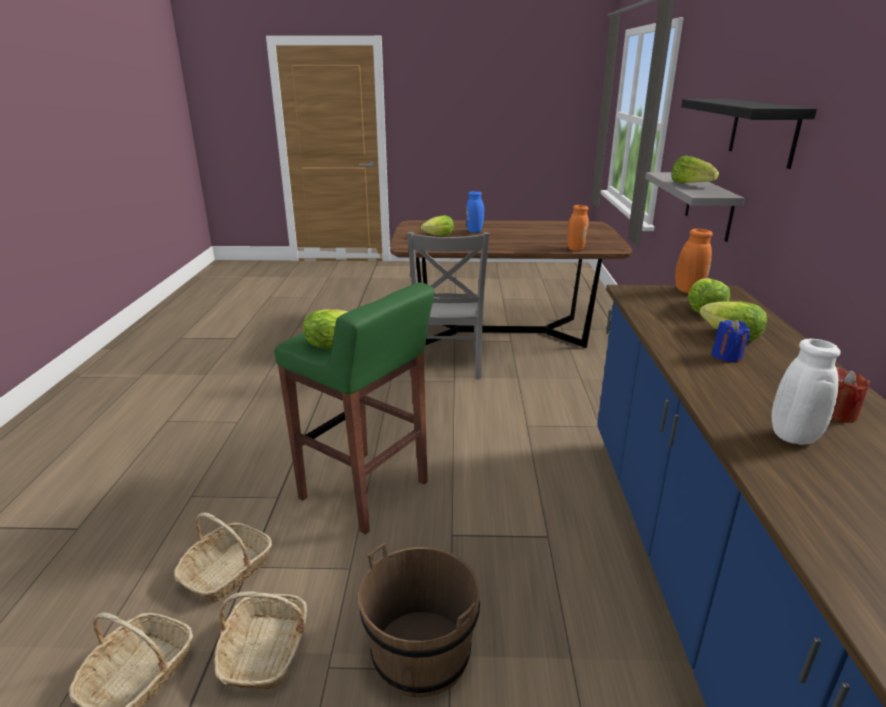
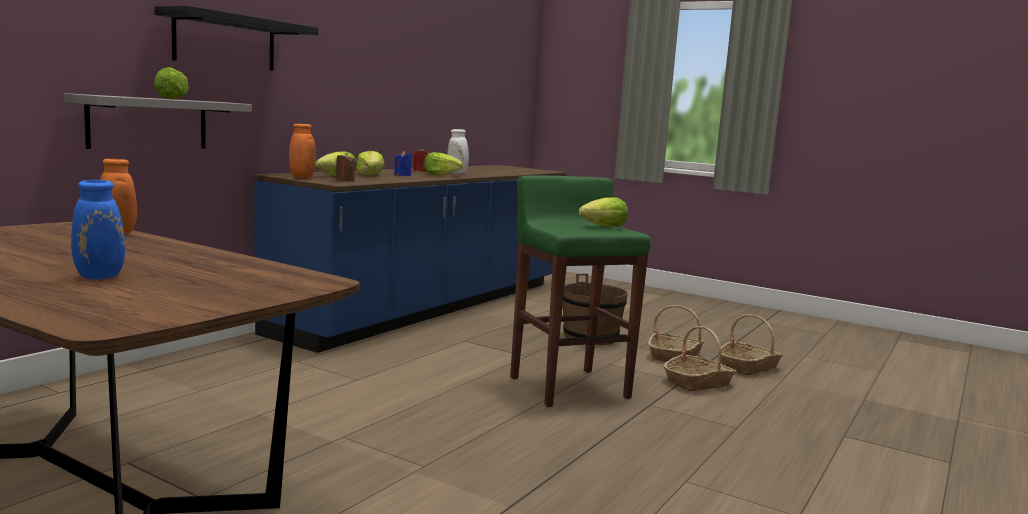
camera: 150 degrees left, 15 degrees down
(438, 236) = (191, 286): lettuce -> lettuce (441, 175)
(447, 365) = (306, 460): grey chair -> none
(655, 300) = (345, 180): none -> brown candle

